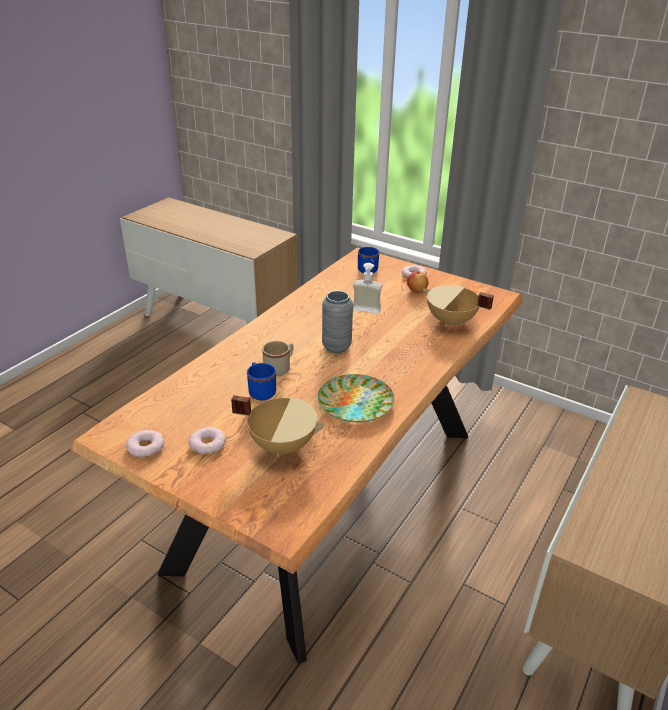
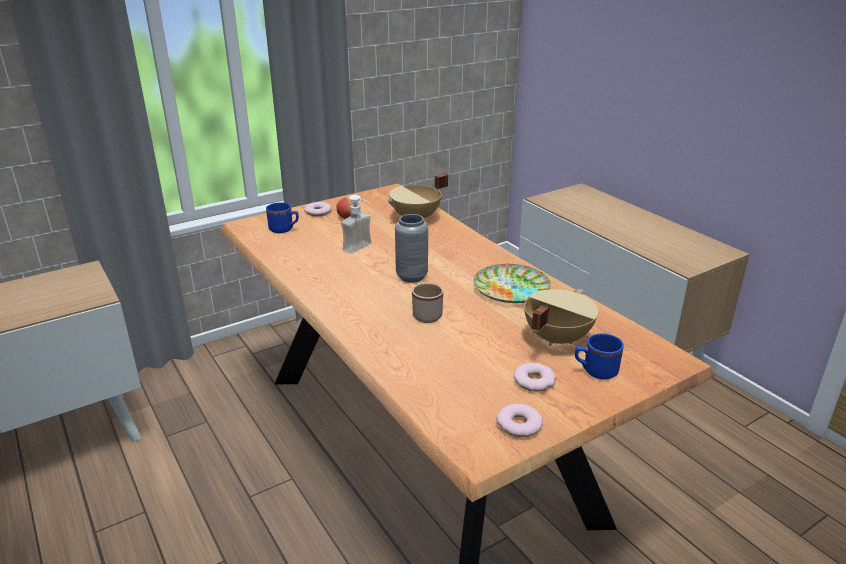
camera: 65 degrees left, 5 degrees down
(261, 391) = (459, 332): blue mug -> blue mug (595, 371)

